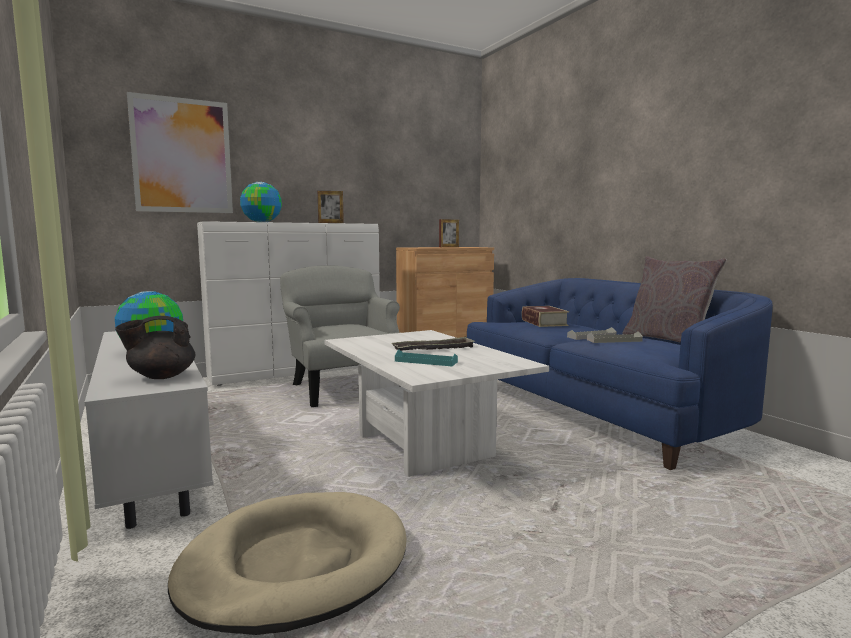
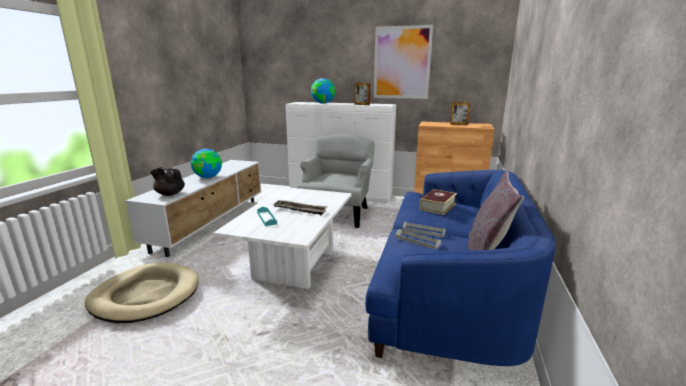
camera: 45 degrees right, 10 degrees up
(182, 156) = (290, 63): picture -> picture (402, 63)

